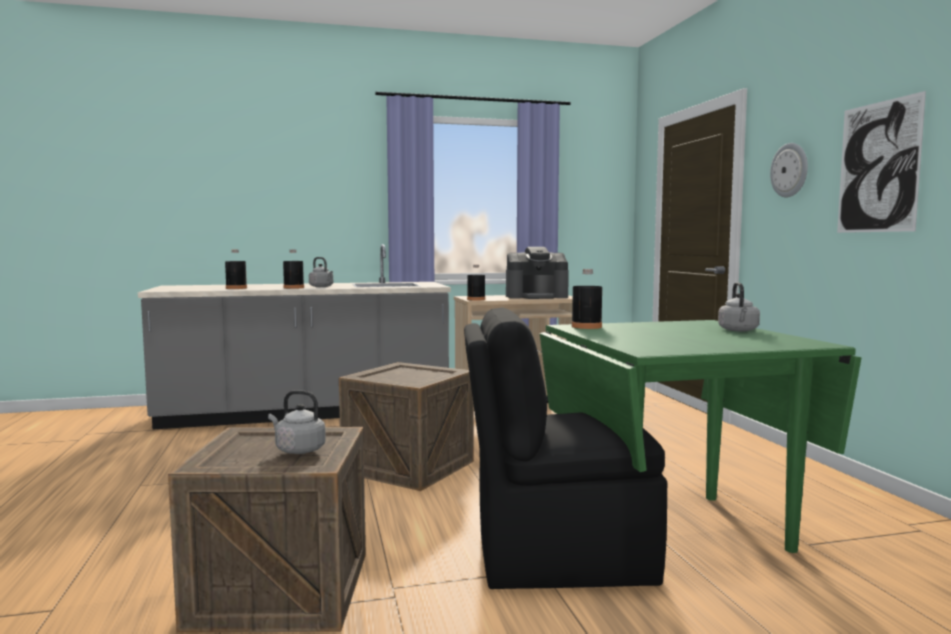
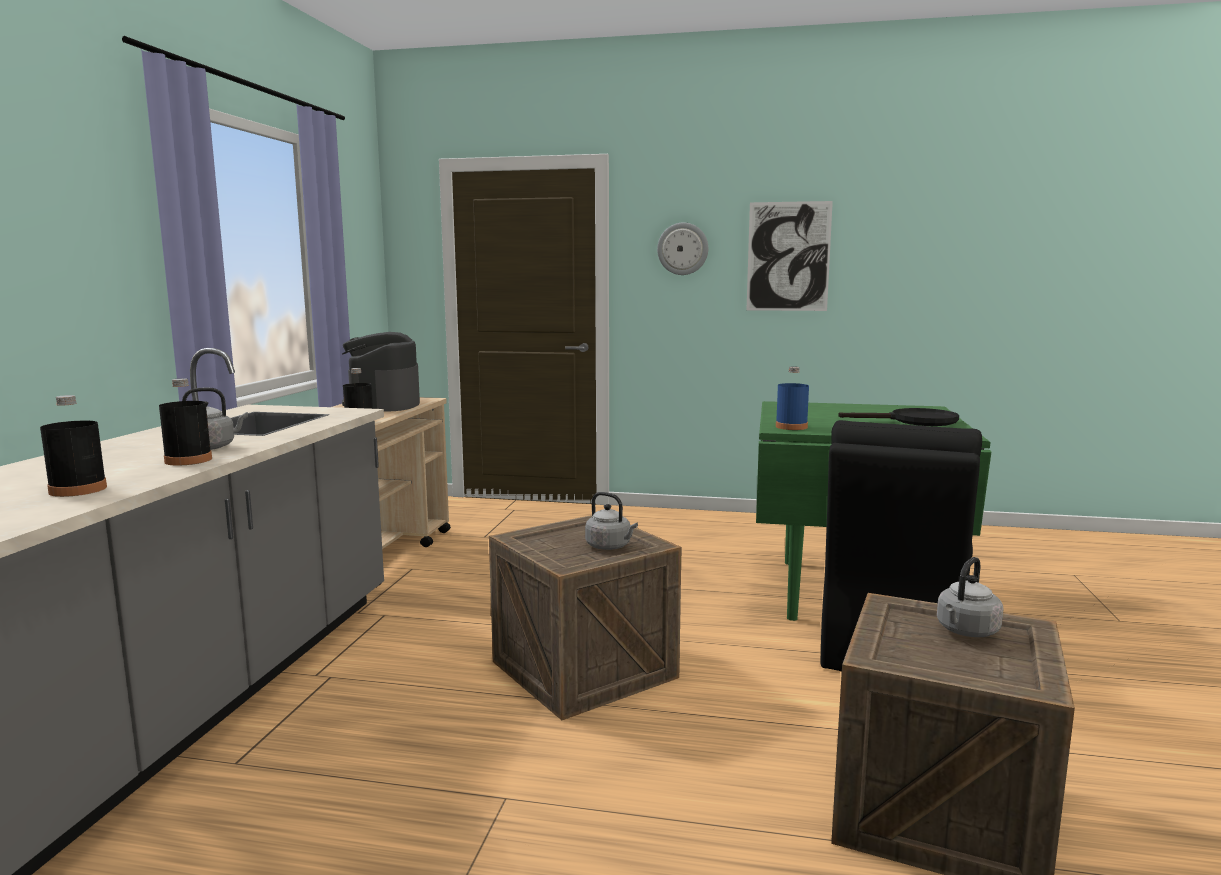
camera: 65 degrees left, 5 degrees up
(536, 296) = (383, 404): coffee machine -> coffee machine turned 150 degrees clockwise
(586, 327) = (791, 427): black bottle -> blue bottle
(702, 342) = (914, 421): none -> black frying pan
(738, 330) = (845, 407): grey kettle -> grey kettle (610, 546)

